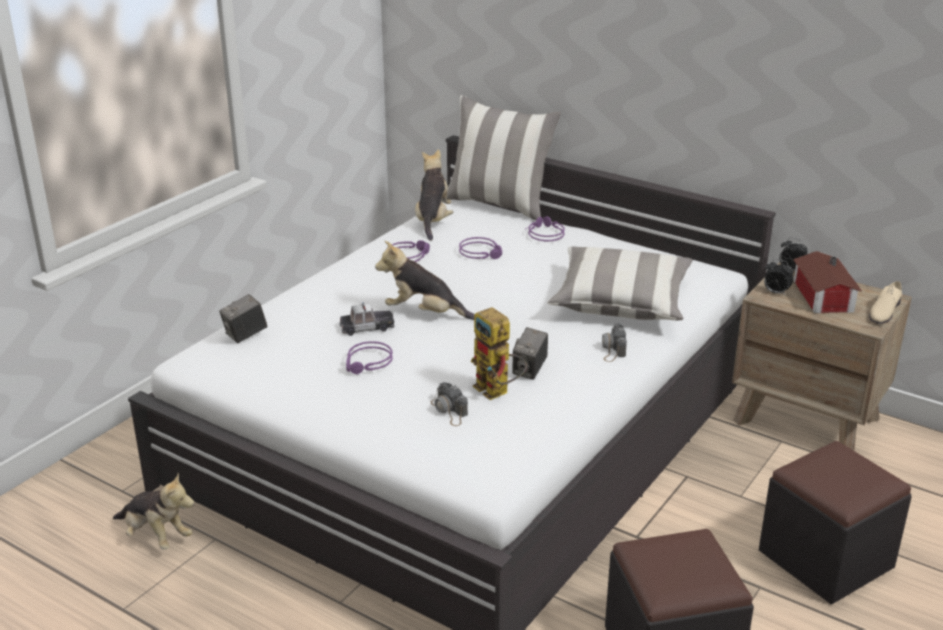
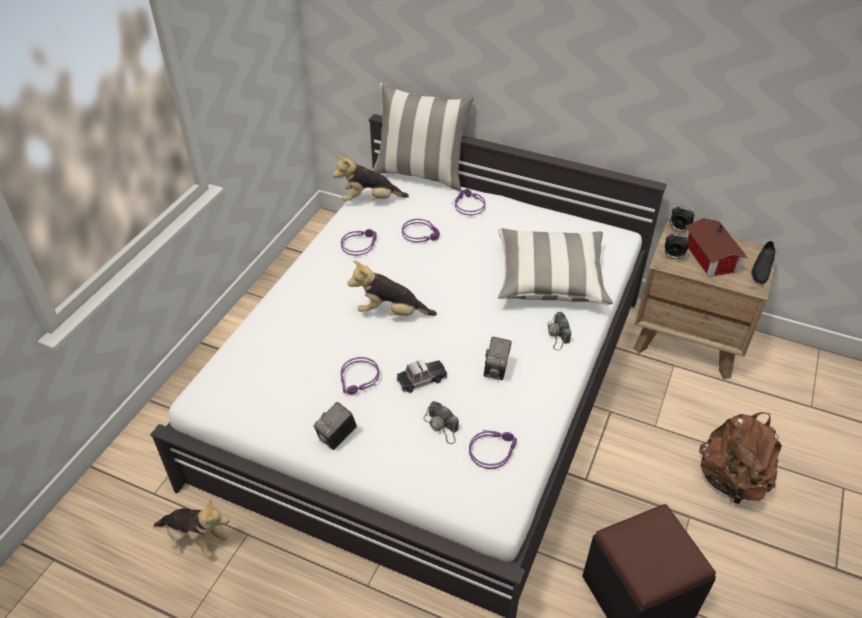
camera: 10 degrees left, 15 degrees up
(245, 335) = (243, 360): camera -> camera (337, 437)
(367, 327) = (347, 336): toy car -> toy car (421, 379)
(433, 221) = (370, 200): plush toy -> plush toy turned 90 degrees counterclockwise
(497, 392) = (476, 398): toy robot -> none
(501, 436) = (492, 450): none -> purple headphones
(825, 559) = (731, 480): black ottoman -> brown backpack
(884, 311) = (761, 268): beige shoe -> black shoe

